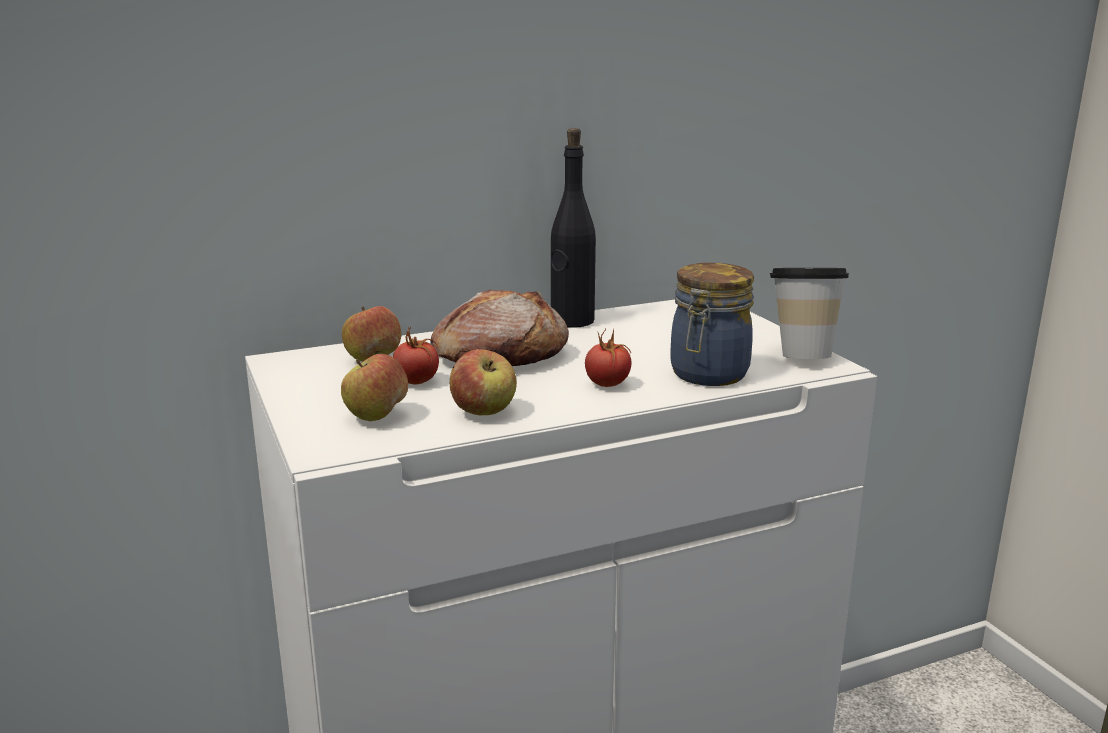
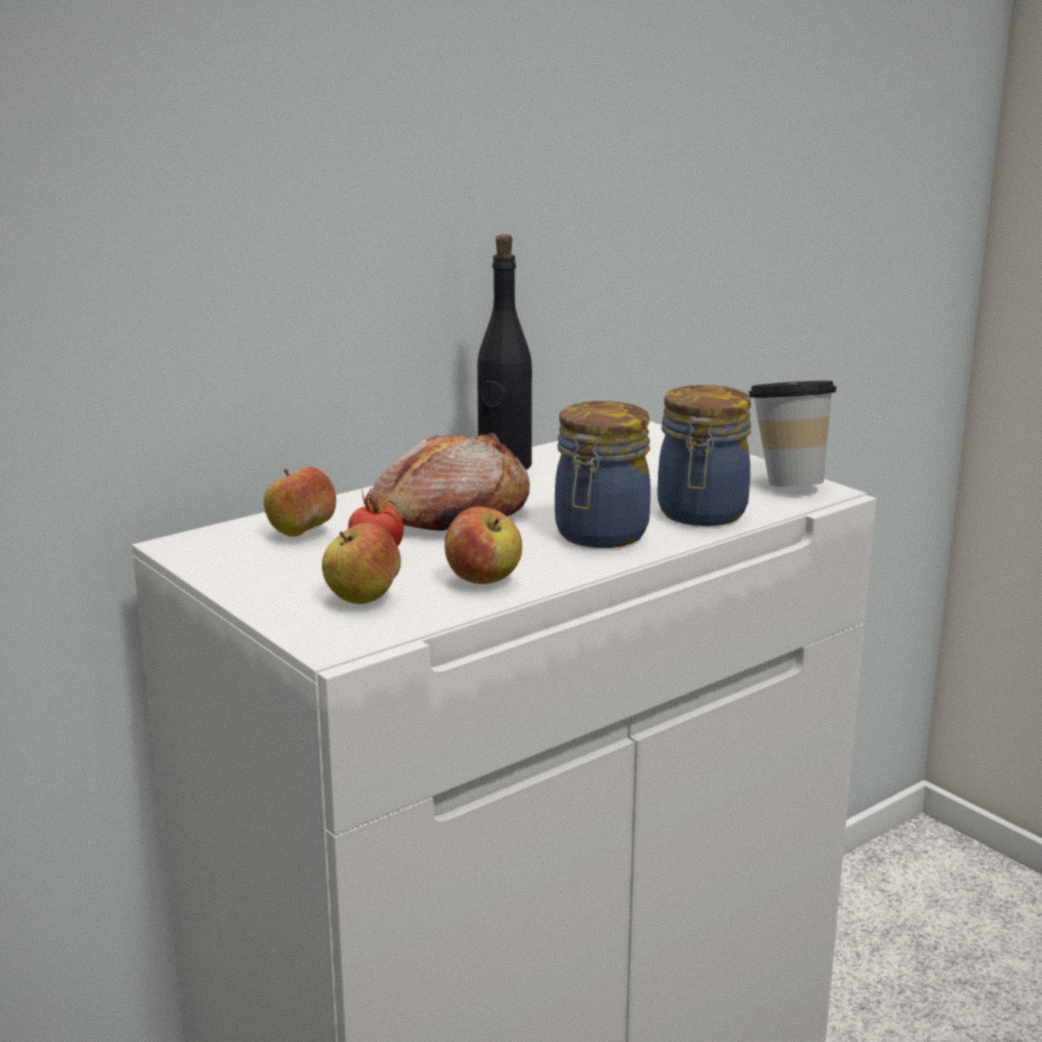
camera: 15 degrees left, 0 degrees up
(607, 384) = (599, 535): tomato -> jar

